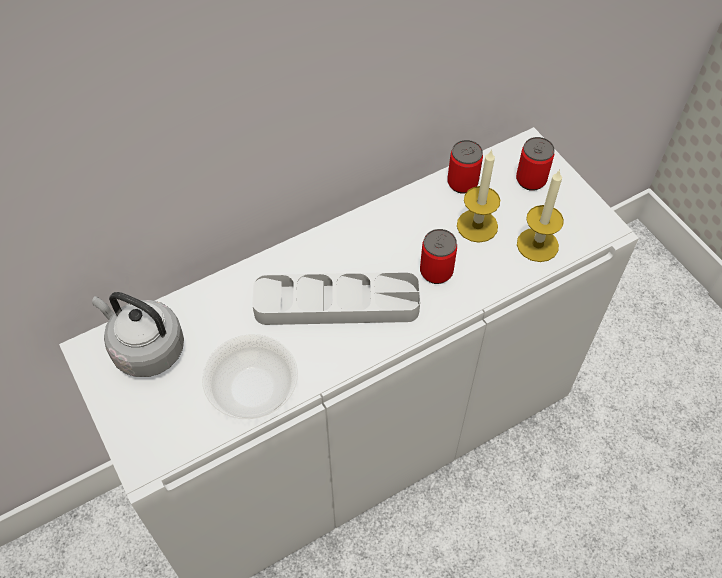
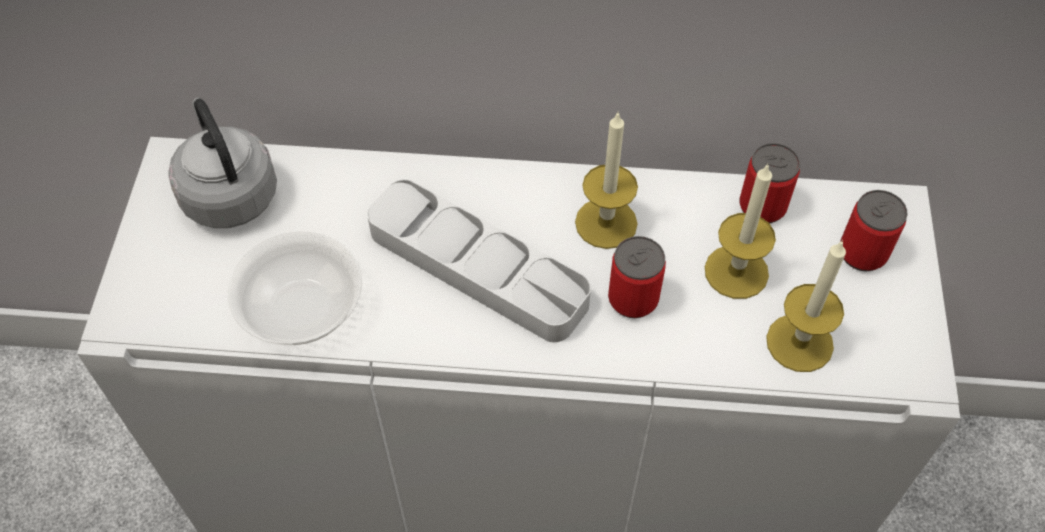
camera: 35 degrees right, 0 degrees up
(387, 238) = (606, 223): none -> candle

